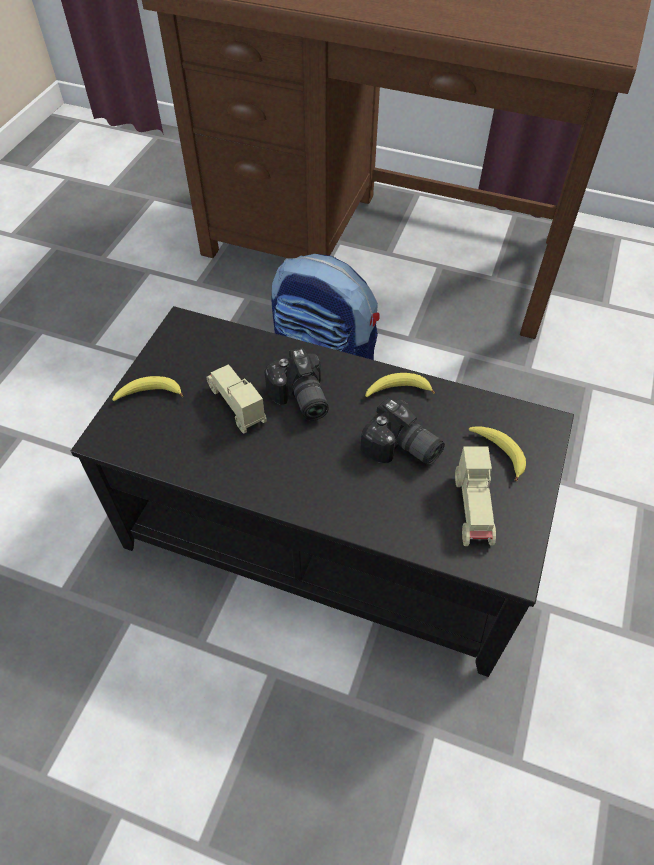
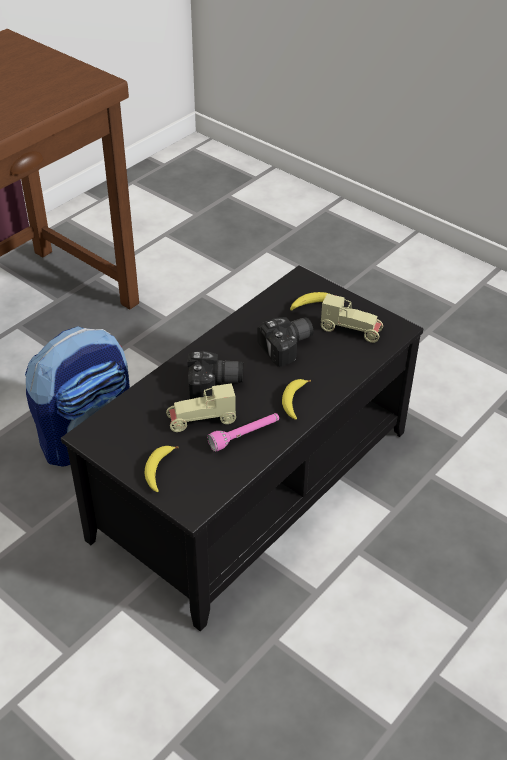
camera: 70 degrees left, 10 degrees down
(227, 452) = (245, 436): none -> pink flashlight
(397, 390) = (235, 333): banana -> banana (294, 401)

